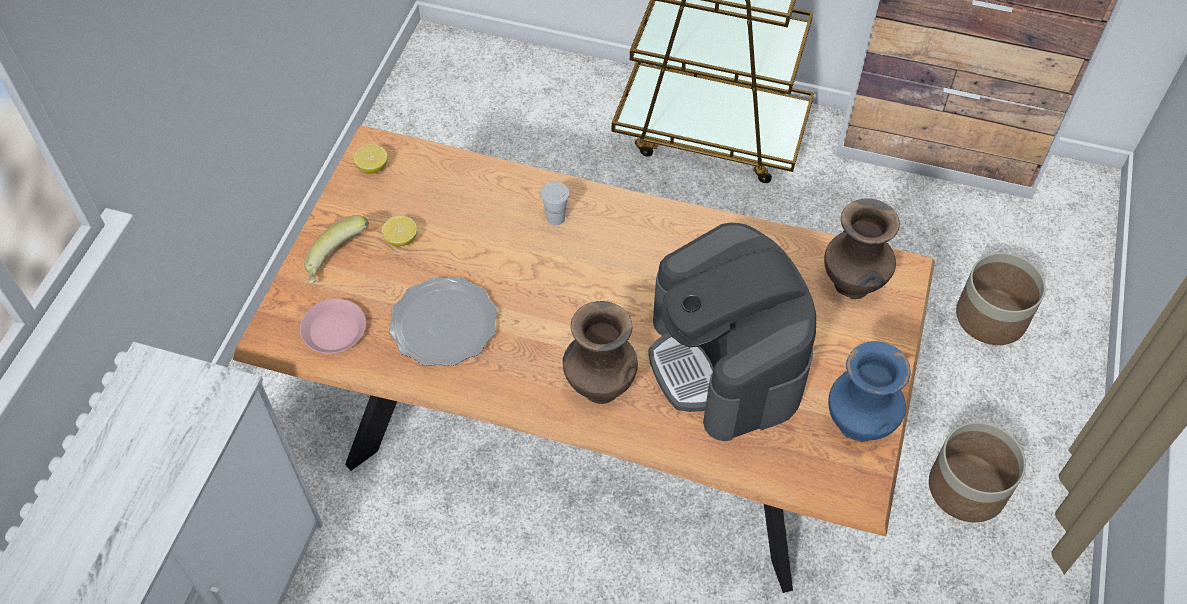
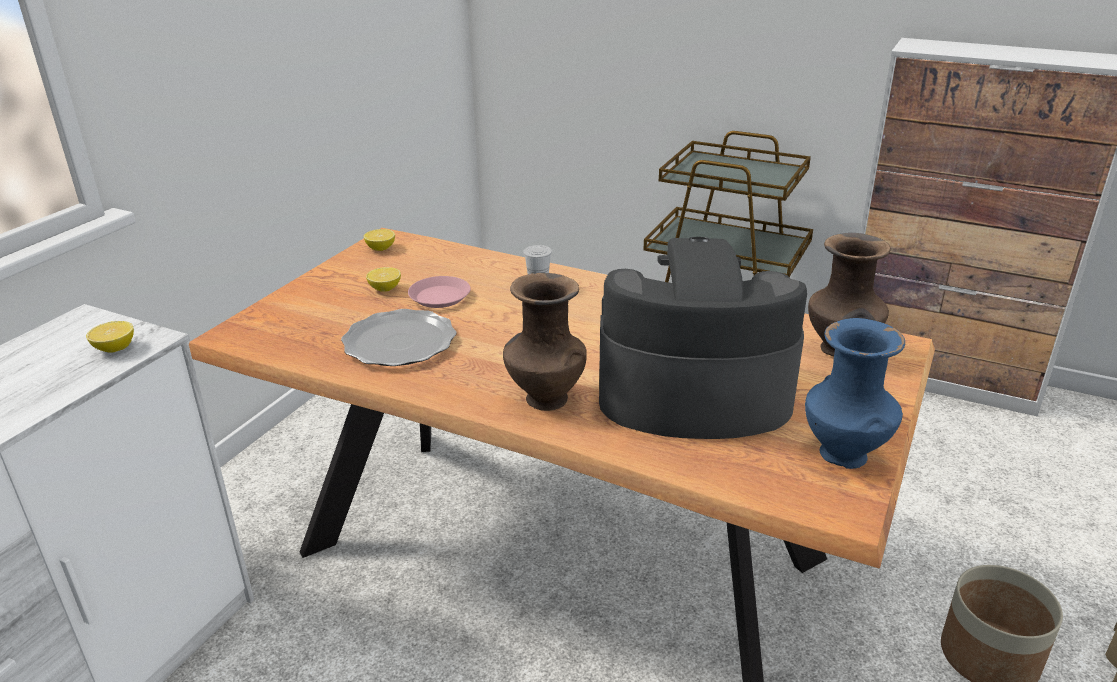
camera: 10 degrees right, 25 degrees down
(202, 407) = (115, 348): none -> lemon
(334, 330) = (289, 338): pink plate -> pink plate (439, 297)
(338, 263) = (319, 298): banana -> none
(726, 362) = (692, 392): coffee machine -> coffee machine turned 105 degrees clockwise
(991, 317) = (1004, 502): planter -> none

